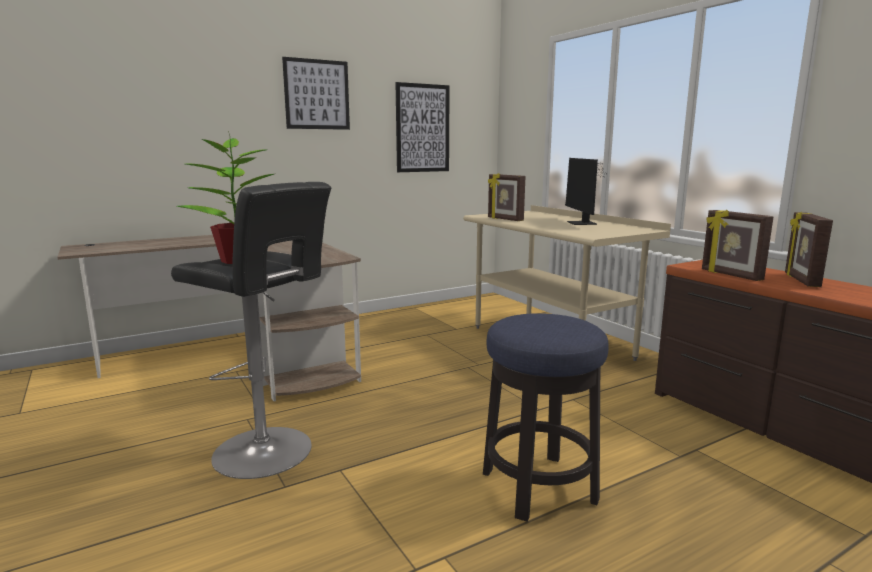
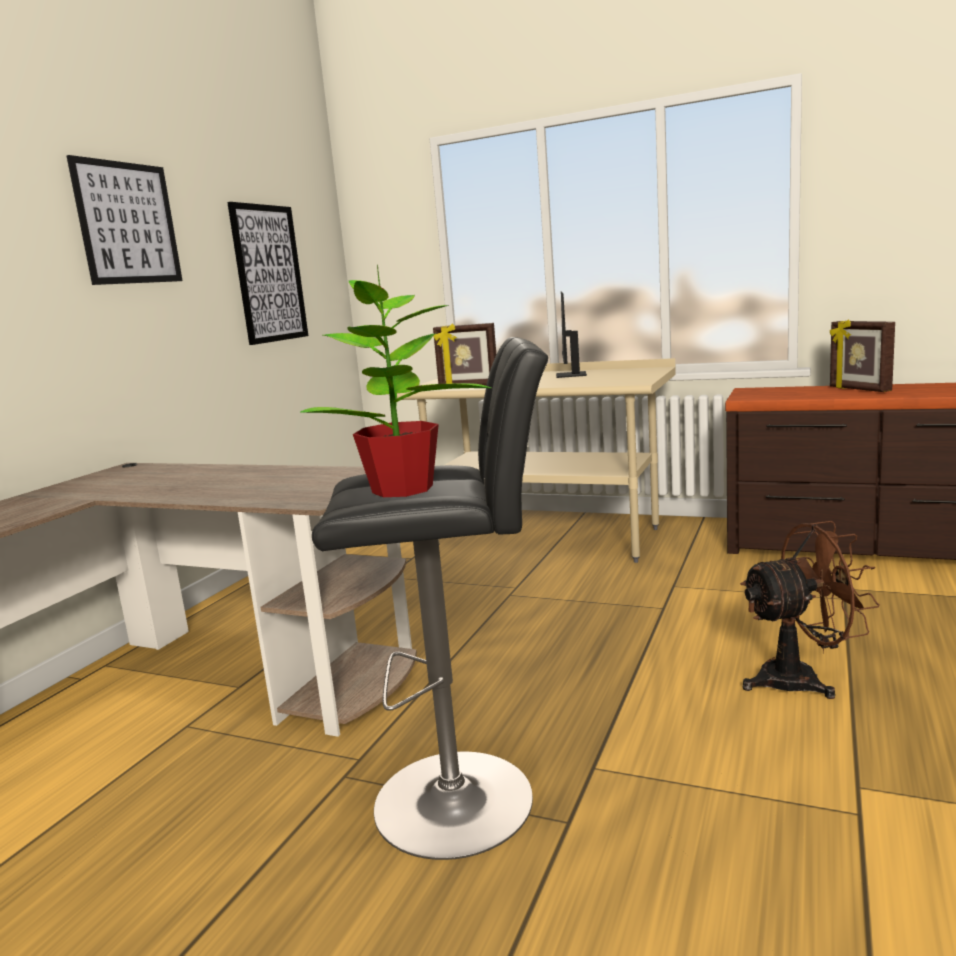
camera: 35 degrees left, 0 degrees up
(538, 487) = (802, 679): stool -> brown fan
(582, 223) = (569, 375): monitor -> monitor turned 45 degrees clockwise
(730, 275) = (803, 397): picture frame -> none

